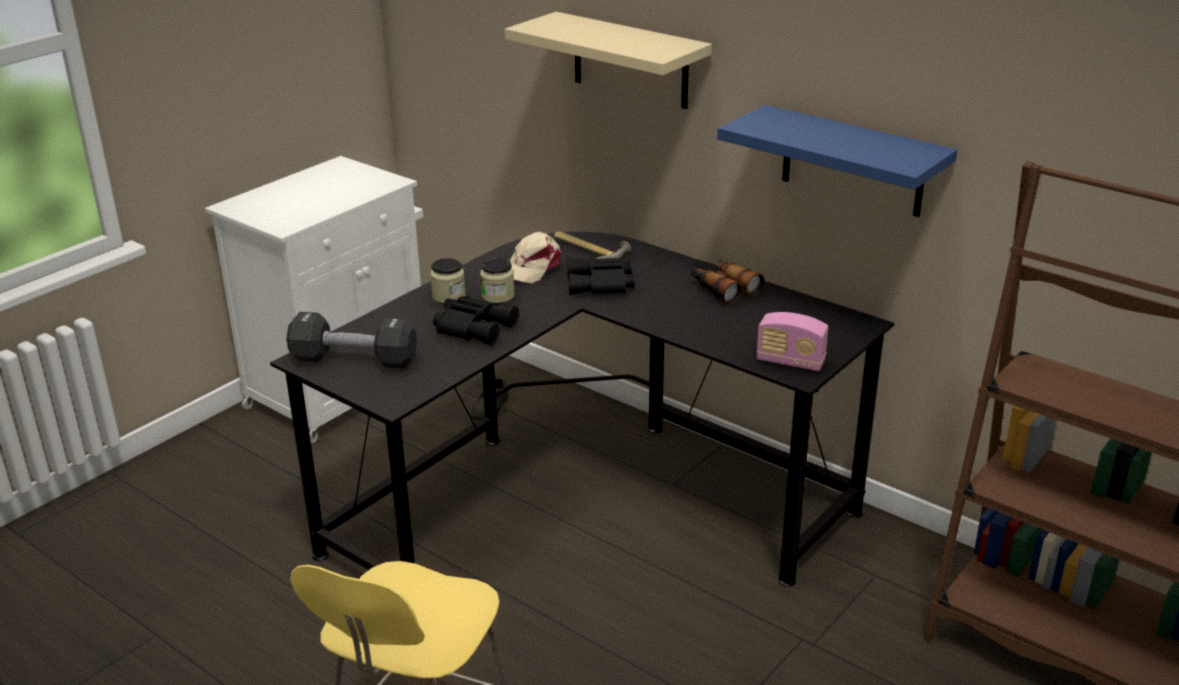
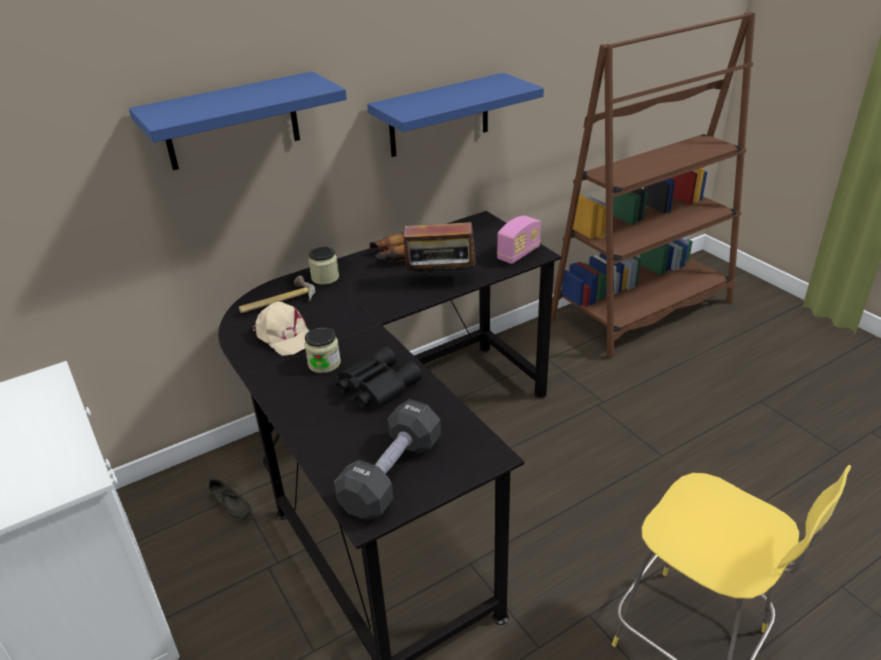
camera: 70 degrees left, 5 degrees up
(448, 296) = (301, 393): jar -> jar (325, 278)
(601, 284) = (346, 307): black binoculars -> none
(630, 61) = (232, 122): beige shelf -> blue shelf
(687, 324) = (441, 281): none -> radio

